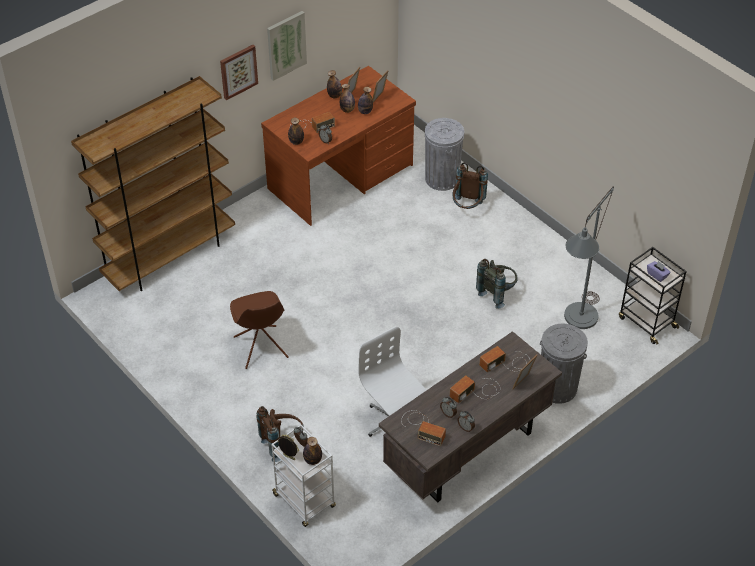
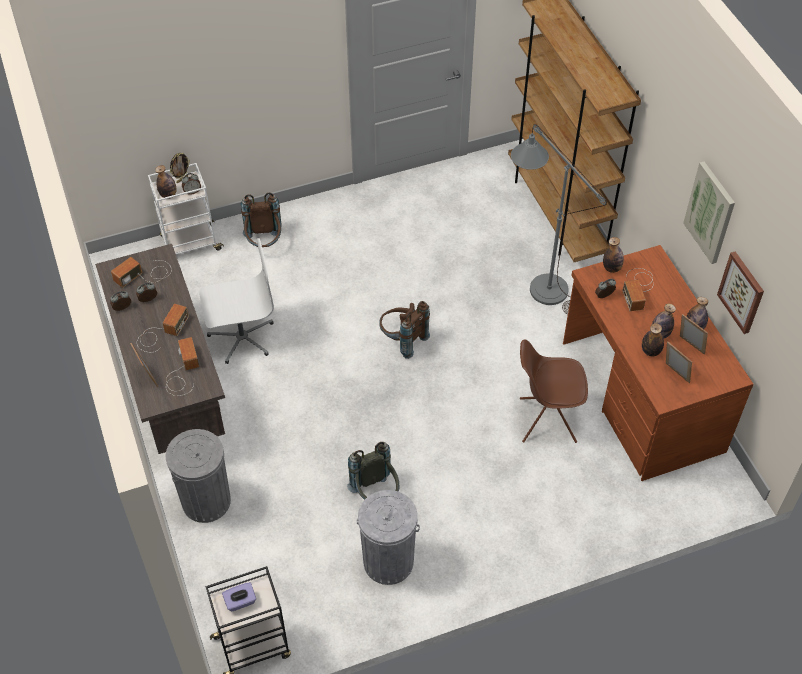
camera: 110 degrees right, 5 degrees up
(238, 71) = (670, 160): picture -> picture (742, 292)
(261, 348) = (393, 256): brown chair -> brown chair (546, 420)
(442, 178) = (605, 507): grey trash can -> grey trash can (388, 562)
(467, 207) = (539, 516): brown backpack -> brown backpack (402, 340)
(477, 391) = (161, 333): radio -> radio turned 45 degrees clockwise
(577, 323) = (289, 564): grey floor lamp -> grey floor lamp (540, 283)

